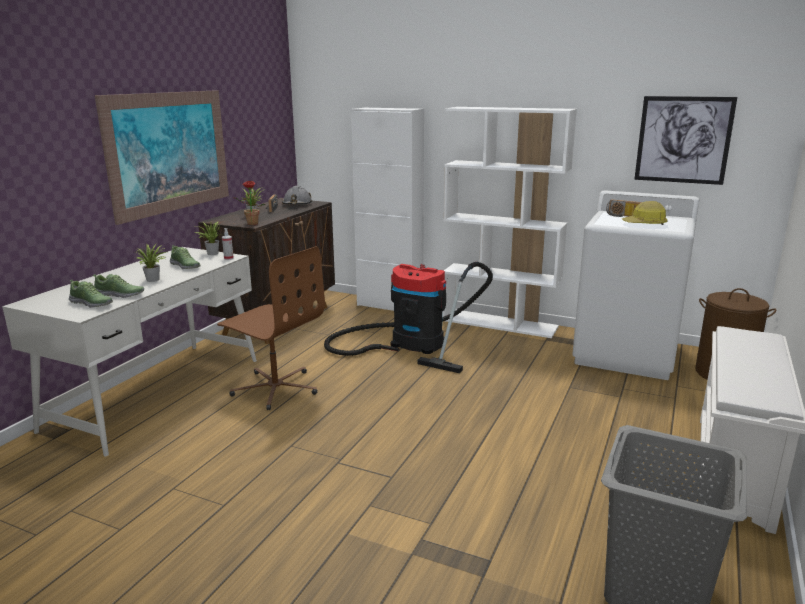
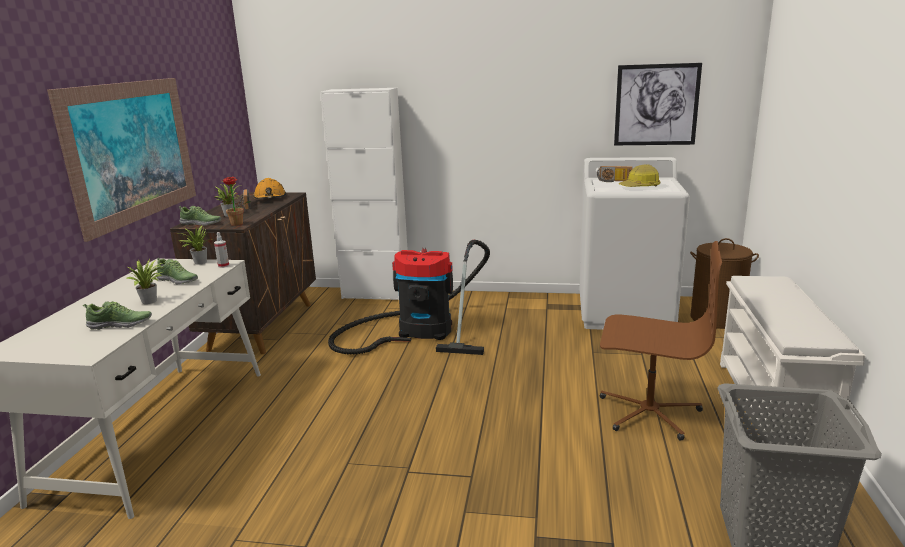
camera: 15 degrees left, 0 degrees up
(92, 304) = (91, 340): shoe -> shoe (201, 224)
(275, 388) = (298, 402): brown office chair -> brown office chair (648, 411)
(297, 204) = (270, 198): grey hard hat -> orange hard hat
(500, 323) = (495, 298): white bookcase -> none

